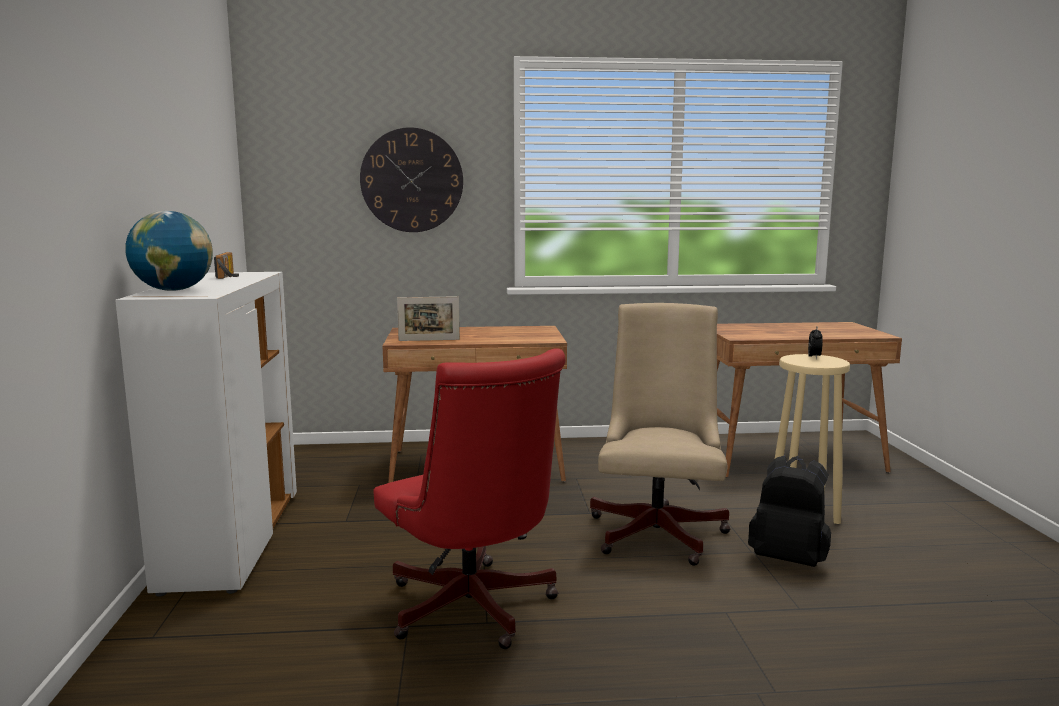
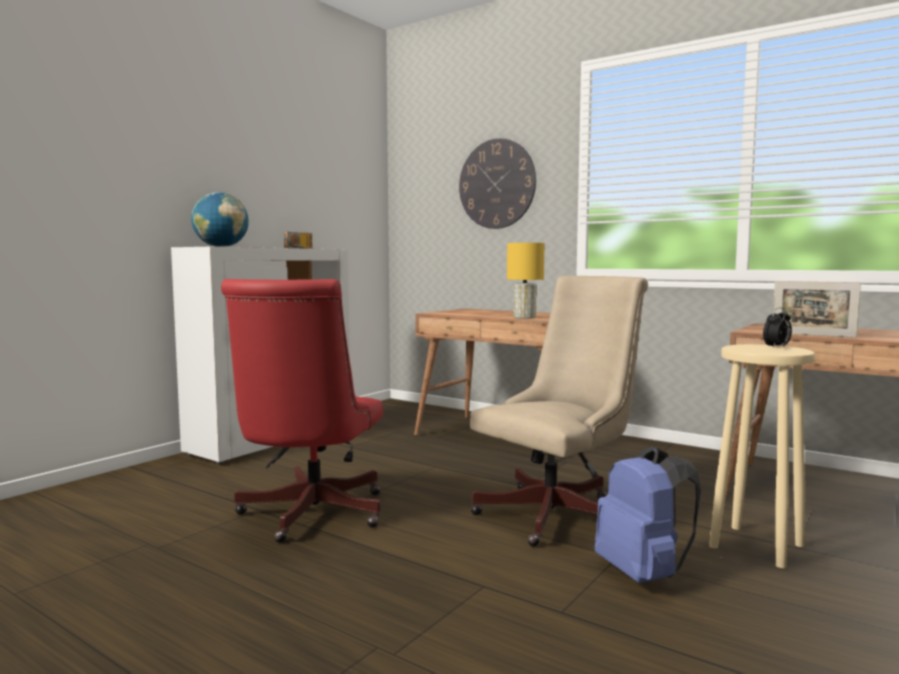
camera: 40 degrees right, 5 degrees down
(429, 340) = (457, 313): picture frame -> picture frame (813, 335)
(516, 339) = (524, 317): none -> yellow table lamp
(789, 559) = (643, 574): black backpack -> blue backpack

